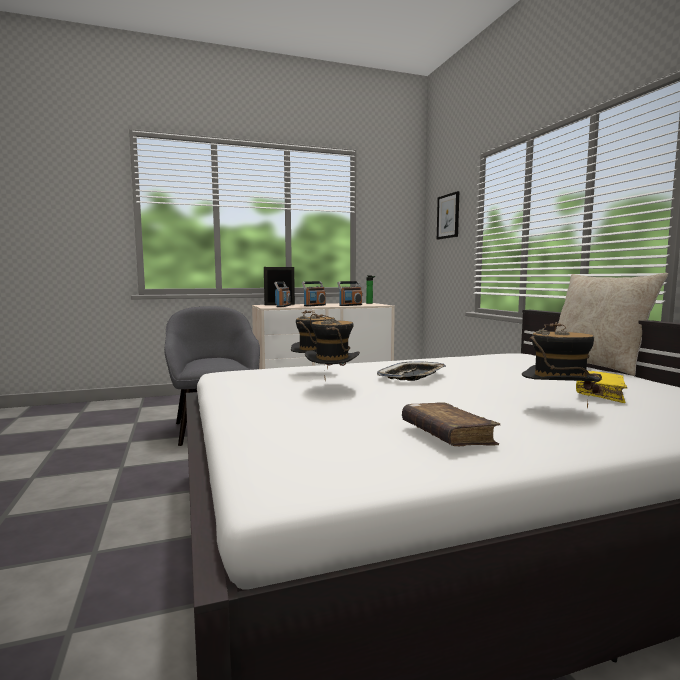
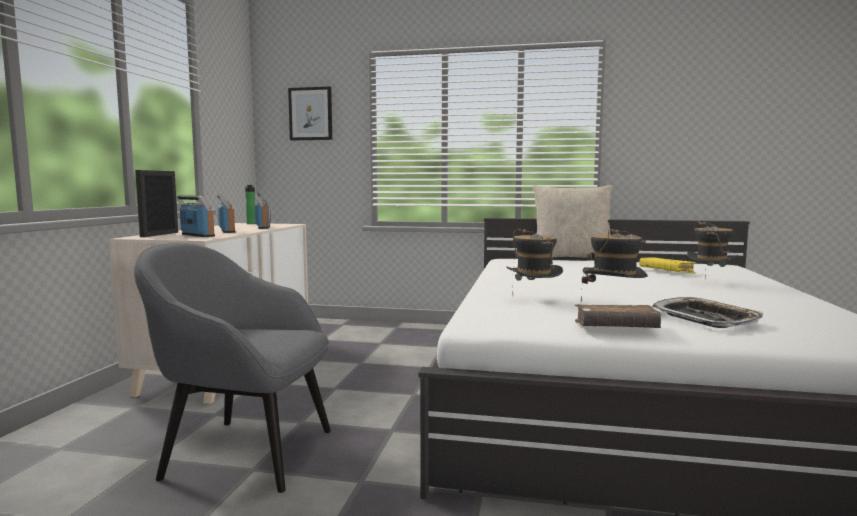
camera: 60 degrees left, 0 degrees up
(412, 376) = (578, 285): tray -> tray (705, 319)
(447, 436) = (776, 305): brown book -> brown book (615, 328)

